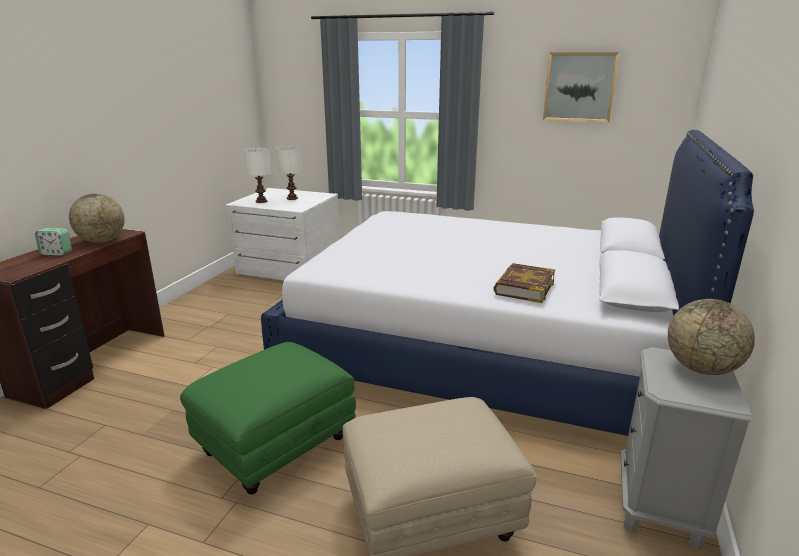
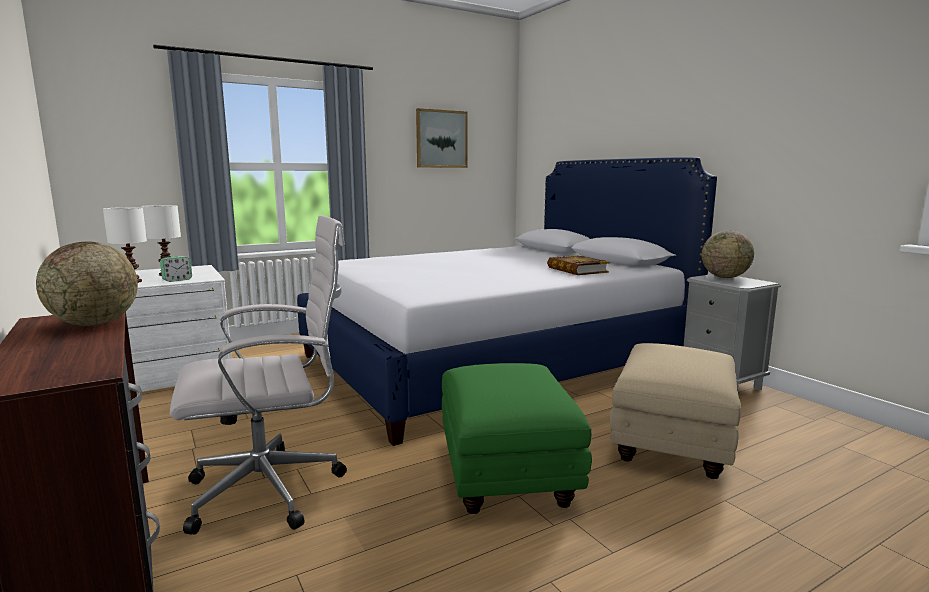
camera: 50 degrees left, 10 degrees down
(56, 253) = (64, 346): alarm clock -> alarm clock (177, 280)
(183, 372) = (273, 489): none -> white office chair

